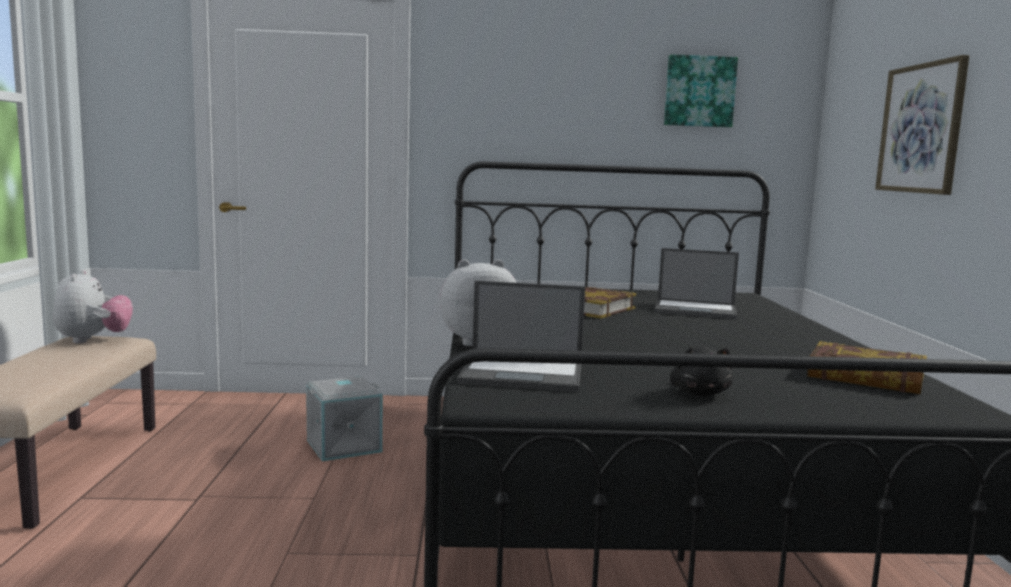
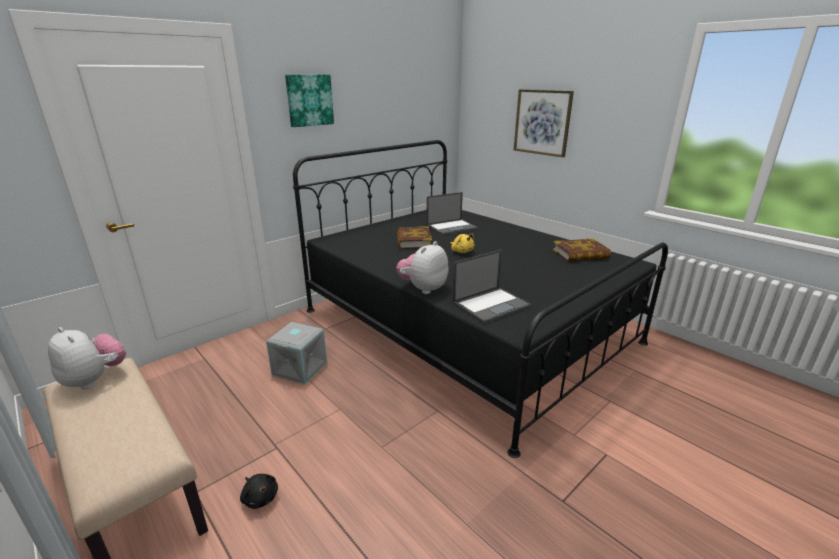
camera: 40 degrees left, 15 degrees up
(638, 329) = (461, 251): none -> yellow plush toy
(699, 91) = (410, 95): picture -> picture (309, 100)
(699, 393) = (562, 287): black plush toy -> black plush toy (260, 497)

